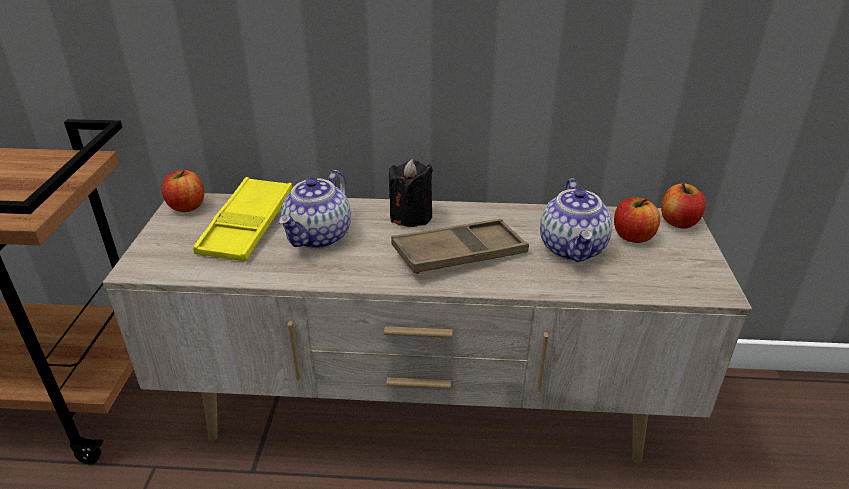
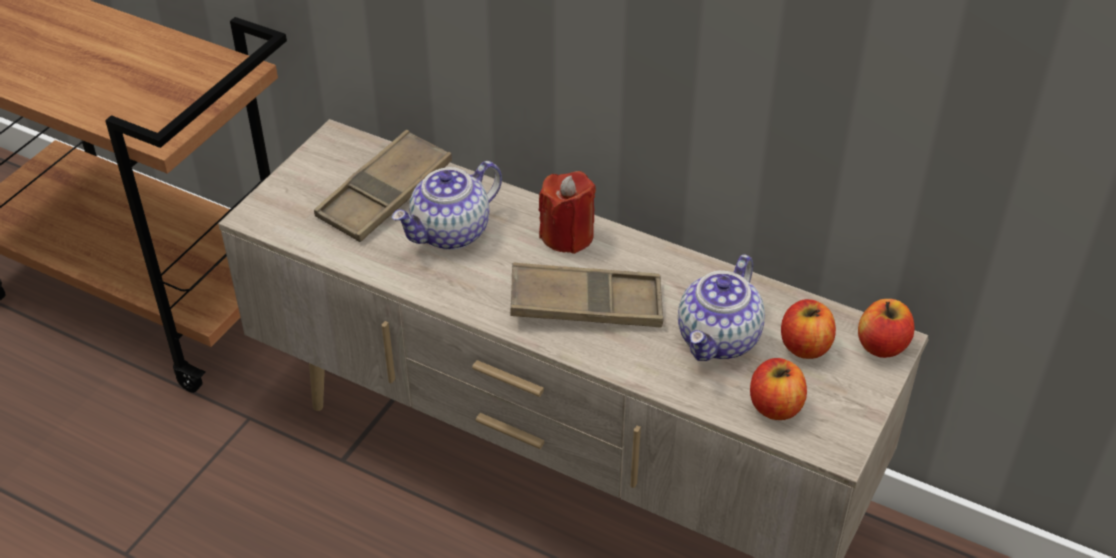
camera: 25 degrees right, 10 degrees up
(186, 206) = (336, 146): apple -> apple (775, 406)
(247, 226) = (385, 194): yellow tray -> brown tray
(411, 216) = (567, 236): black candle -> red candle

